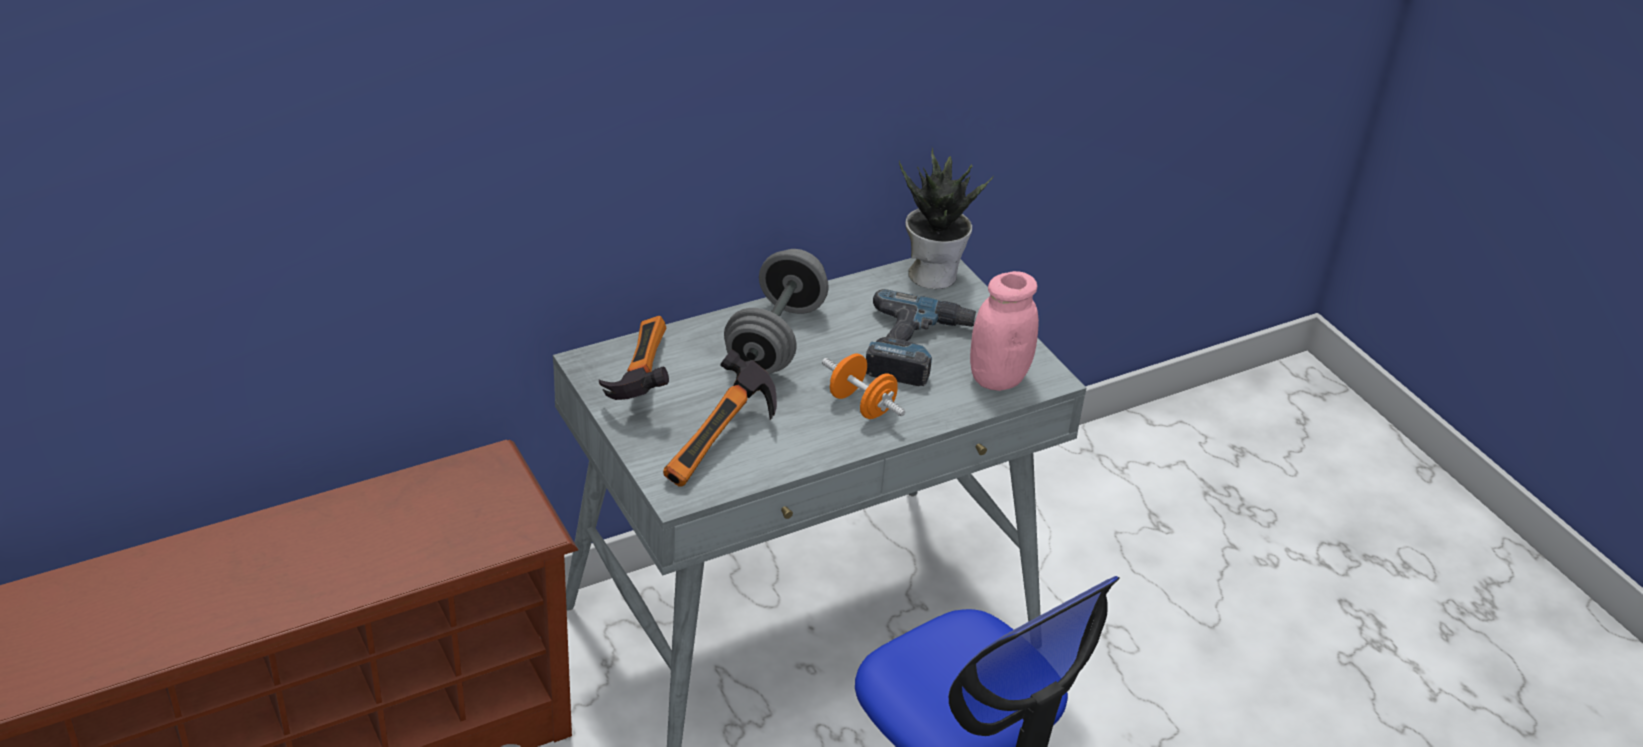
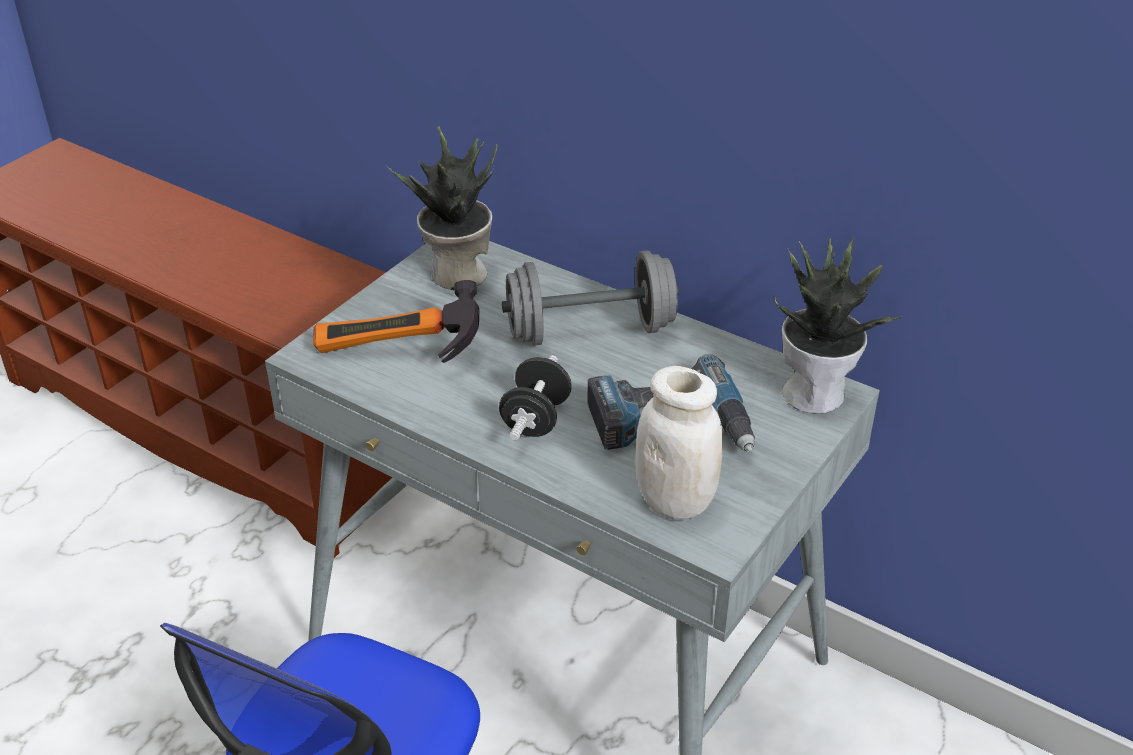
camera: 65 degrees right, 0 degrees up
(635, 377) = (457, 275): hammer -> potted plant
(861, 405) = (536, 419): orange dumbbell -> black dumbbell
(997, 378) = (675, 501): pink jar -> white jar

